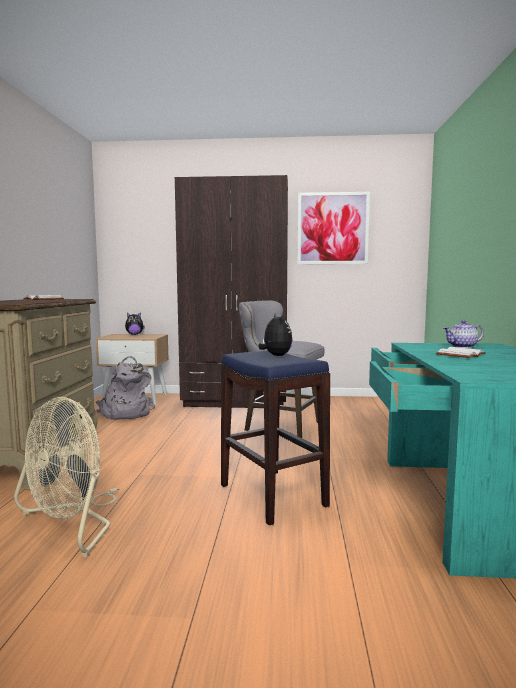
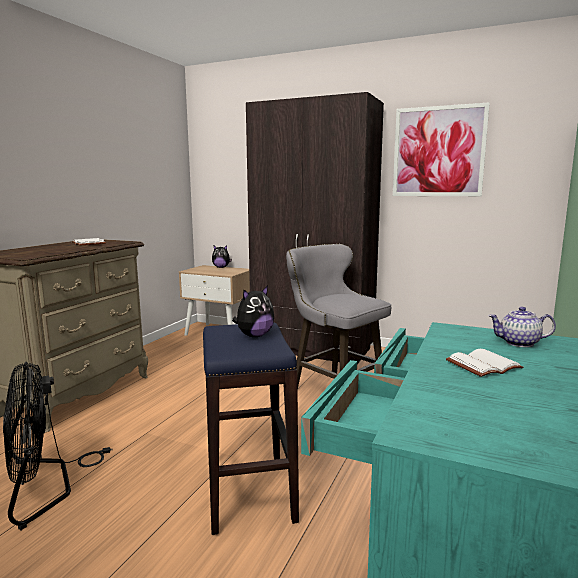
camera: 20 degrees right, 5 degrees up
(74, 522) = (47, 482): beige fan -> black fan
(125, 413) = (195, 351): grey backpack -> none
(275, 356) = (254, 335): plush toy -> plush toy turned 45 degrees clockwise

